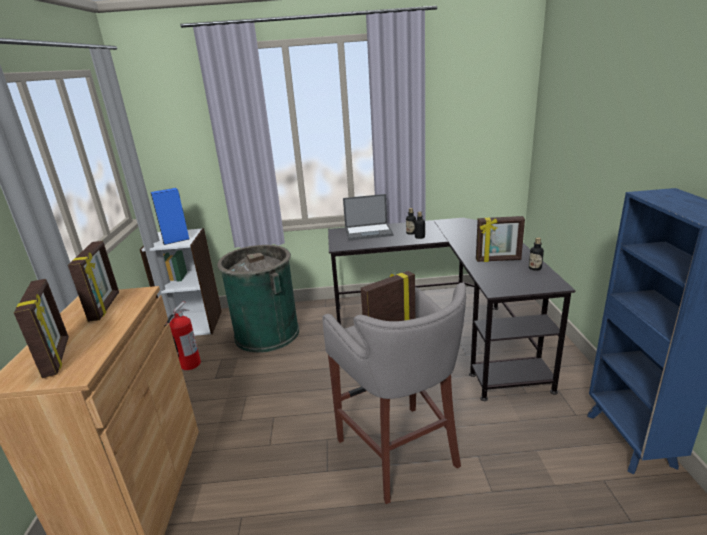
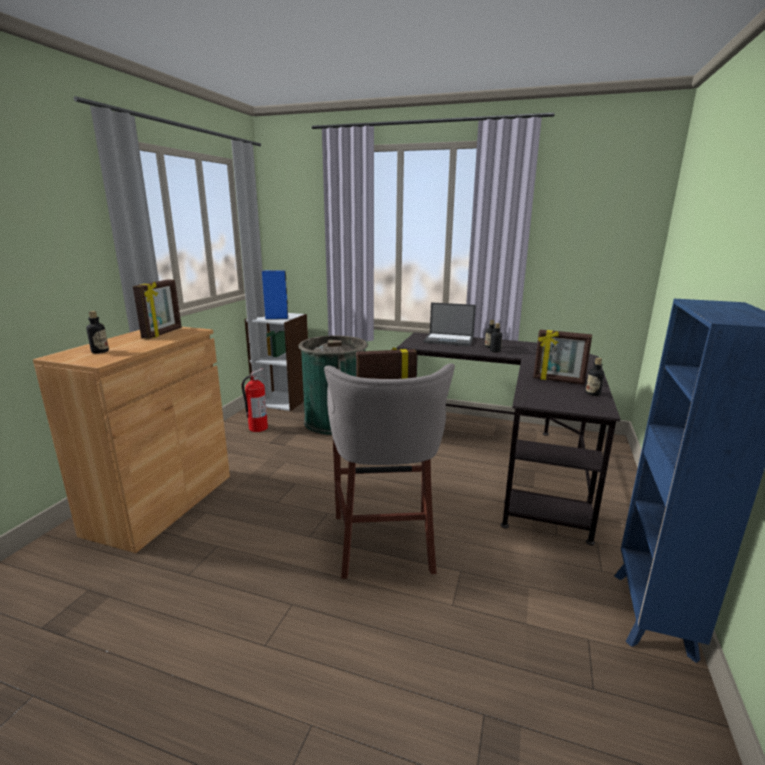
camera: 20 degrees right, 5 degrees down
(58, 357) = (100, 351): picture frame -> bottle

